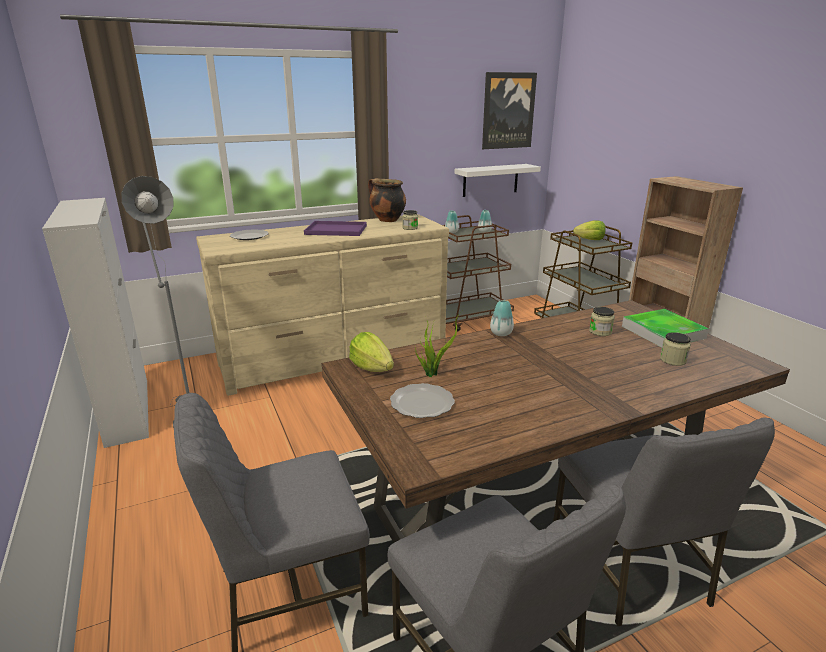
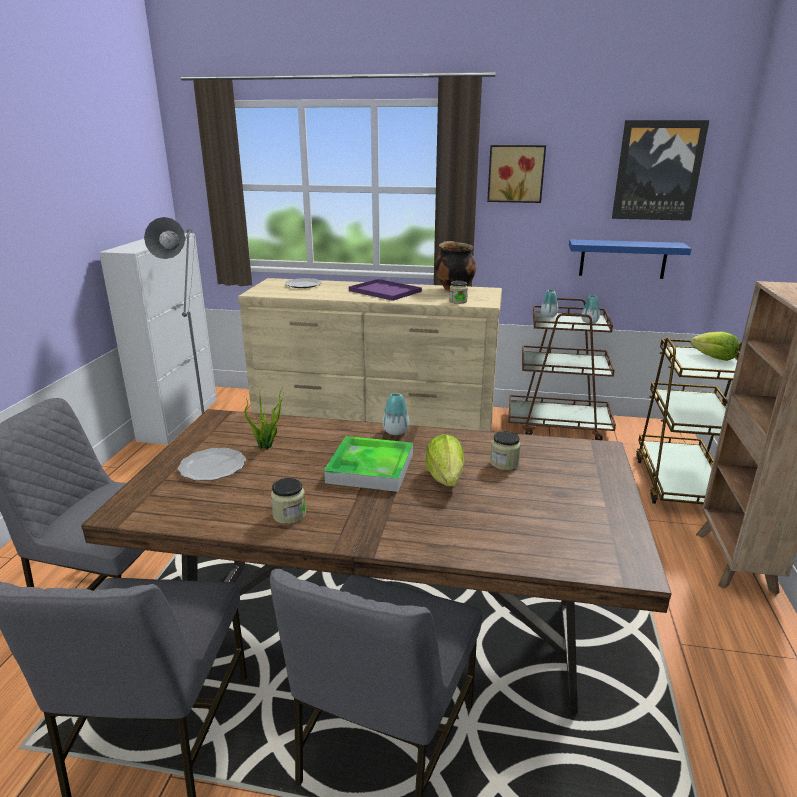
camera: 35 degrees right, 0 degrees up
(372, 368) = (232, 425): lettuce -> lettuce (446, 478)
(412, 116) = (516, 173): none -> picture
(490, 180) = (623, 259): white shelf -> blue shelf
(663, 332) = (582, 489): tray -> tray (370, 468)
(673, 360) = (526, 521): jar -> jar (289, 515)

